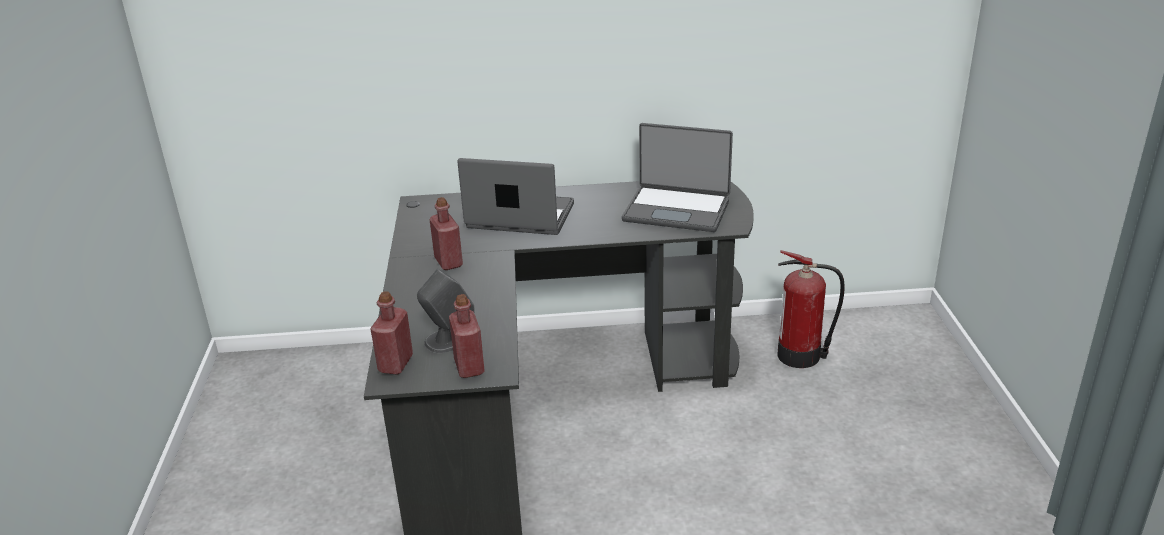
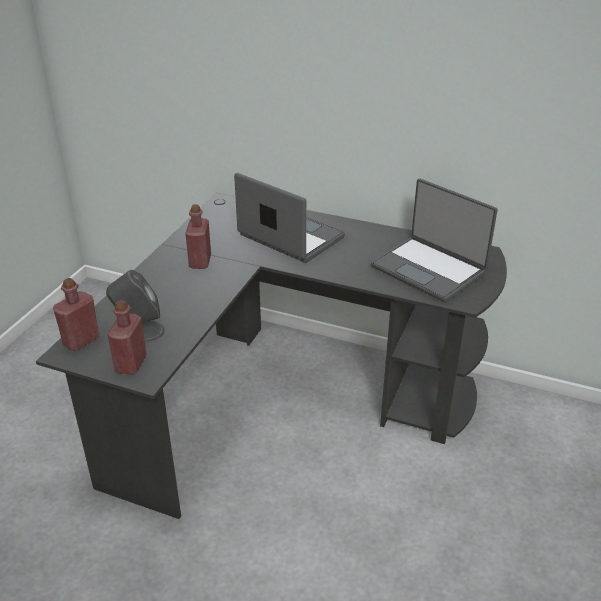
camera: 25 degrees right, 5 degrees up
(801, 356) = (534, 439): fire extinguisher -> none

